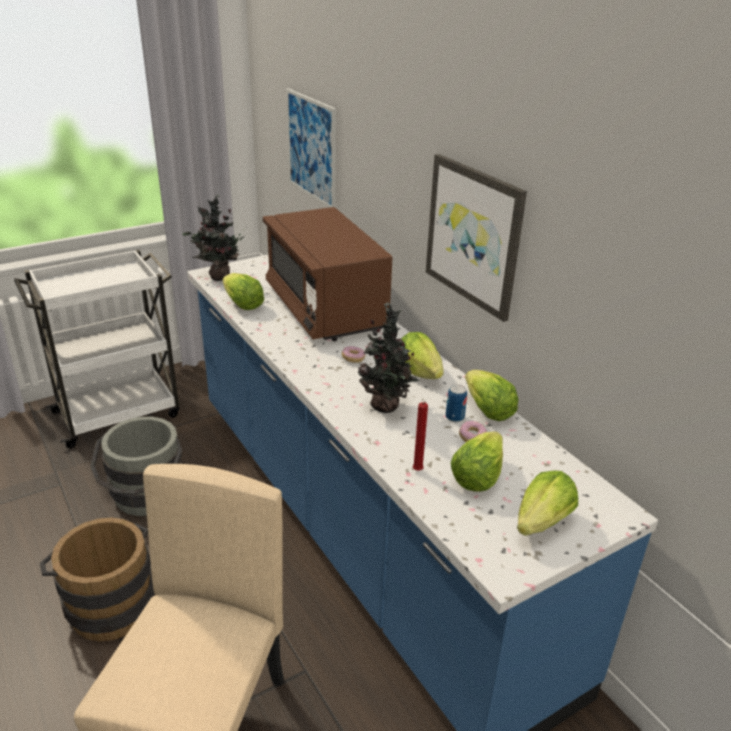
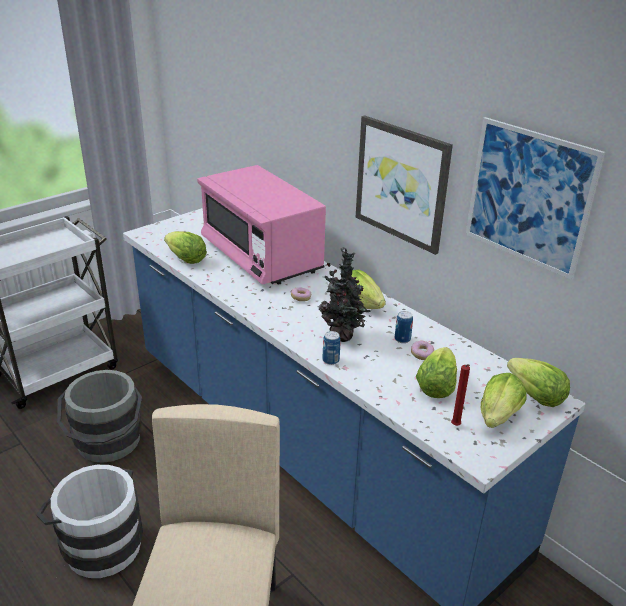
camera: 10 degrees left, 0 degrees up
(108, 602) = (99, 542): brown bucket -> white bucket
(218, 277) = (154, 236): potted plant -> none
(311, 148) = (228, 113): picture -> picture (529, 197)
(325, 309) = (261, 256): brown microwave -> pink microwave
(363, 432) = (330, 360): none -> can
(417, 471) = (386, 388): red candle -> red candle (456, 426)
(488, 411) = (427, 331): lettuce -> lettuce (535, 396)

